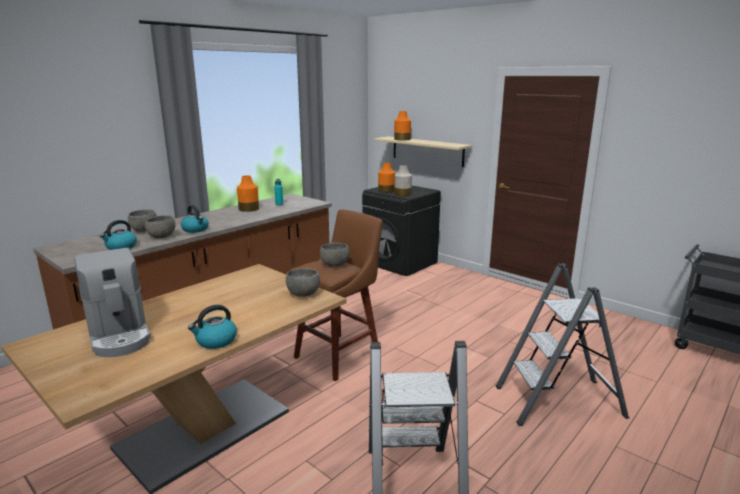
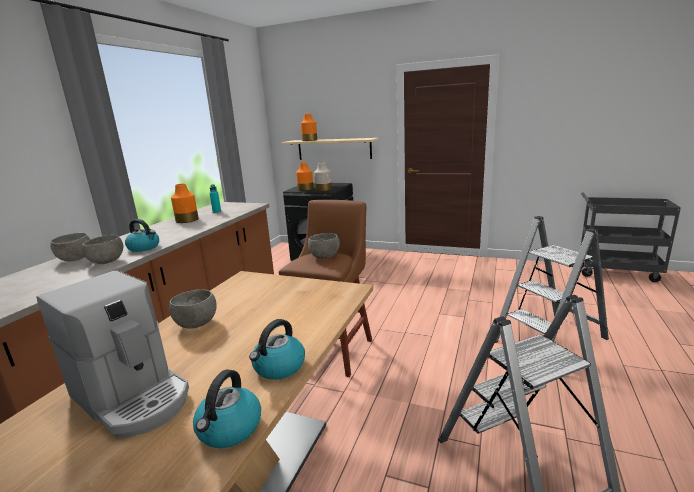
camera: 20 degrees left, 0 degrees up
(121, 247) = (58, 282): kettle -> kettle (229, 429)
(304, 294) = (325, 290): grey bowl -> grey bowl (197, 324)

